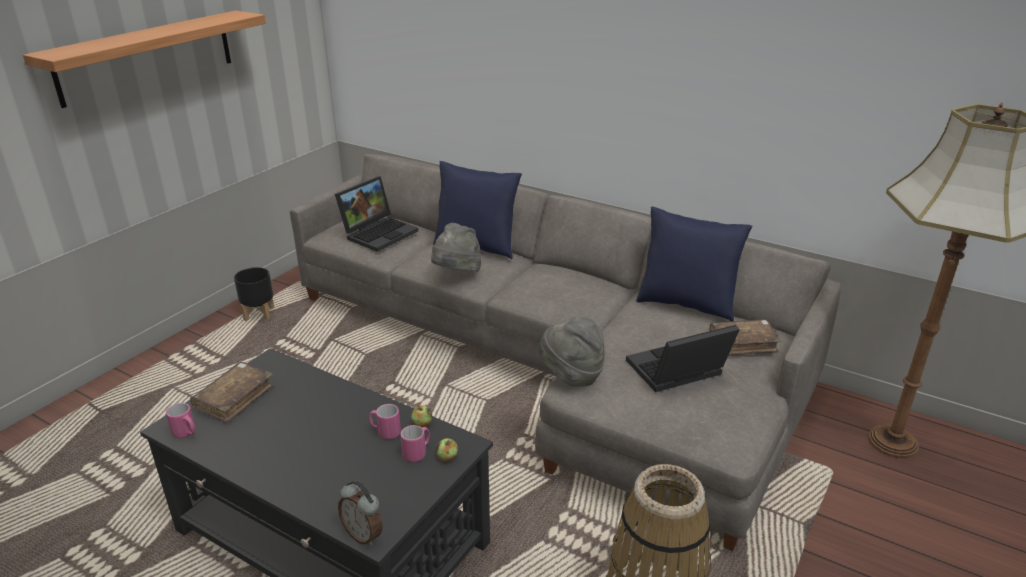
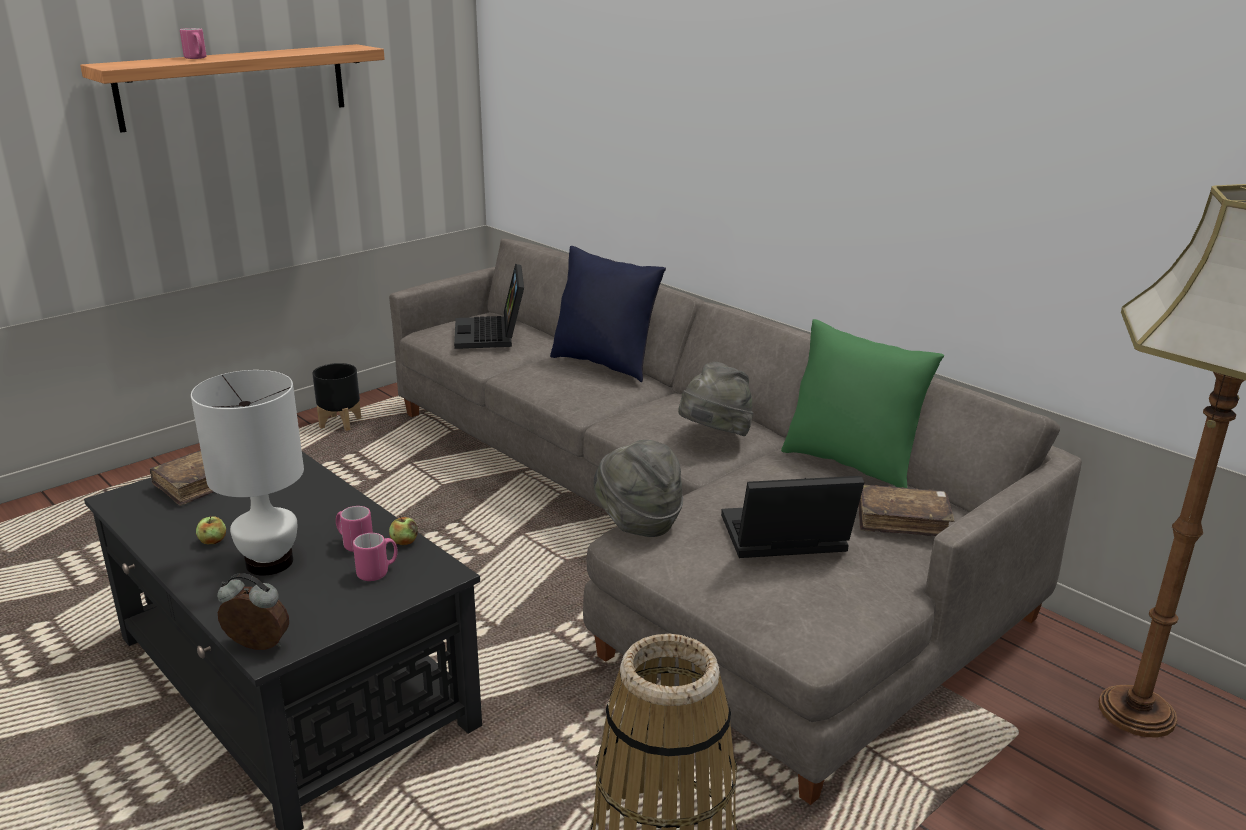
camera: 15 degrees right, 5 degrees down
(186, 434) = (131, 508): pink mug -> pink mug (197, 58)
(330, 461) = (270, 563): none -> white table lamp
(364, 534) = (257, 647): alarm clock -> alarm clock turned 135 degrees clockwise
(379, 232) = (492, 334): laptop -> laptop turned 120 degrees clockwise
(447, 457) = (410, 583): apple -> apple (213, 541)
(456, 274) = (559, 389): grey hat -> grey hat (714, 437)
(686, 304) = (850, 464): blue pillow -> green pillow

